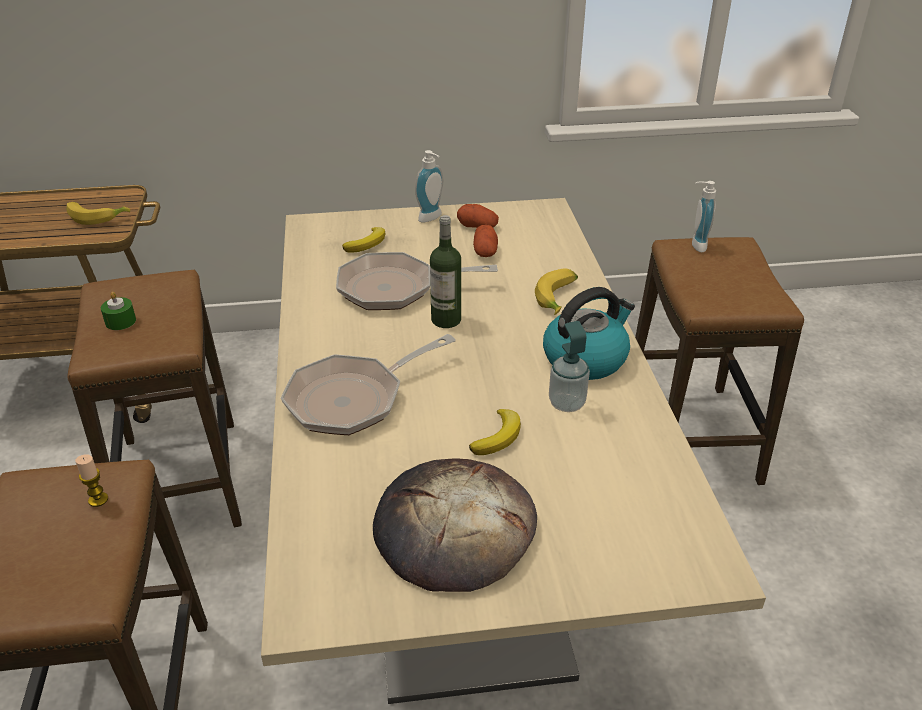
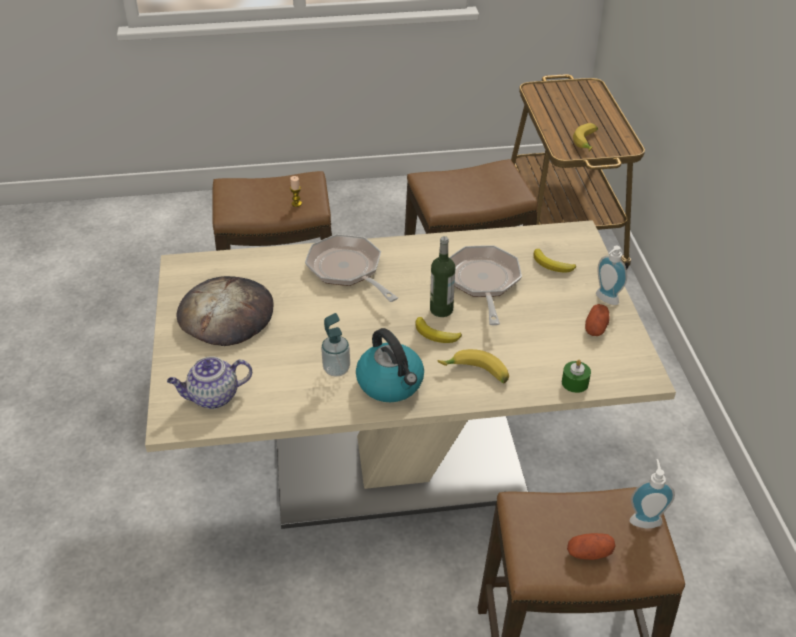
camera: 90 degrees right, 5 degrees up
(120, 321) = (466, 182): green candle -> green candle (575, 383)
(485, 251) = (551, 332): potato -> potato (589, 553)
(498, 436) = (304, 334): banana -> banana (436, 334)
(646, 525) = (213, 397): none -> teapot

